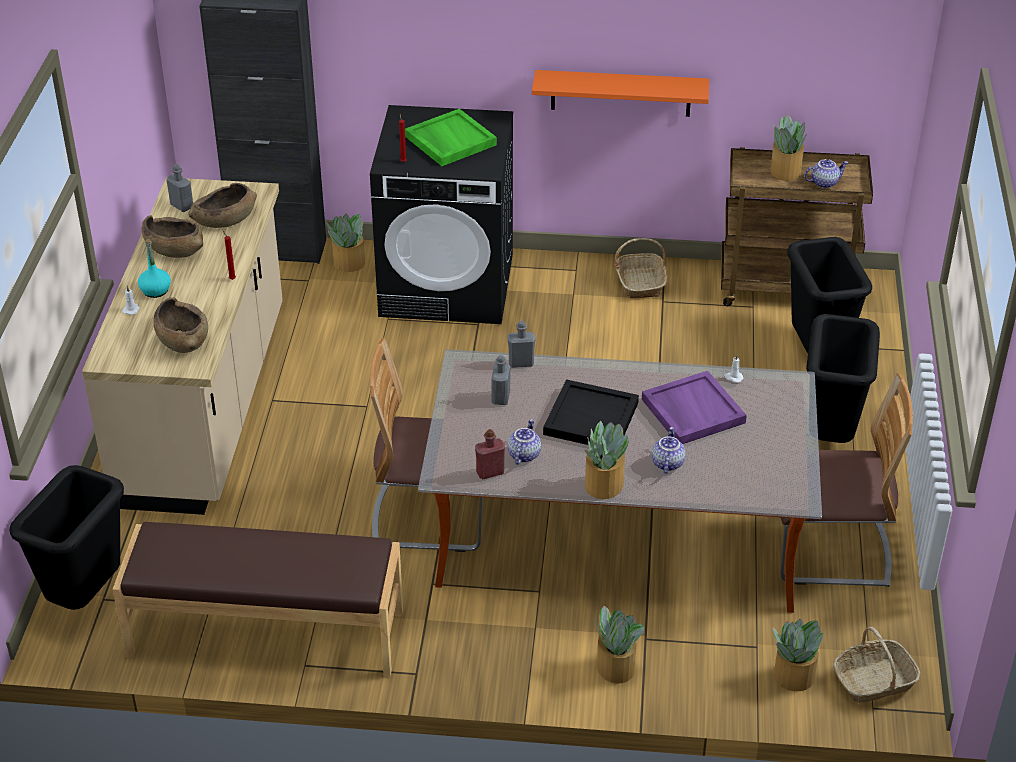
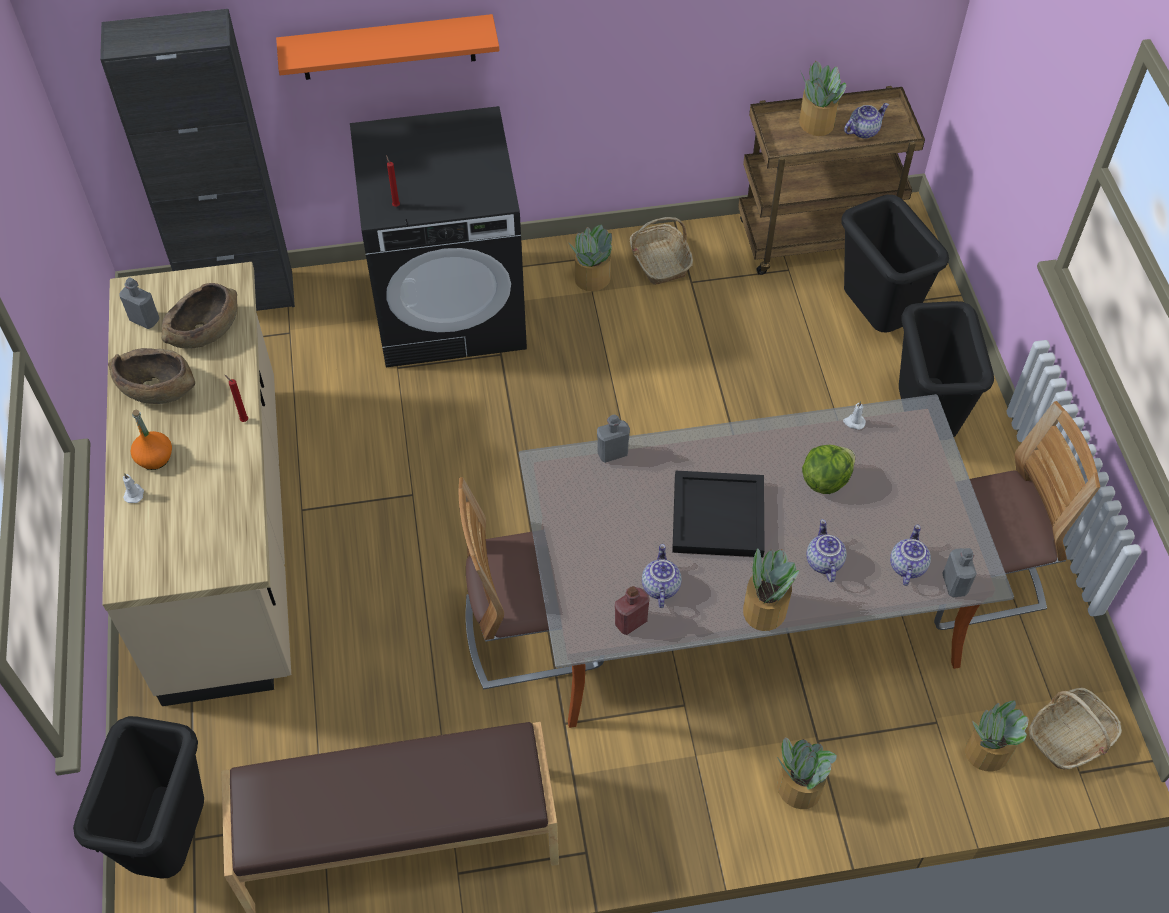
camera: 15 degrees left, 15 degrees up
(155, 290) = (155, 458): turquoise bottle -> orange bottle
(182, 339) = (213, 526): brown bowl -> none
(348, 263) = (328, 299): potted plant -> potted plant (591, 278)
(449, 140) = (440, 163): green tray -> none
(500, 398) = (606, 509): grey bottle -> grey bottle (954, 584)
(620, 93) = (622, 65): orange shelf -> orange shelf (388, 47)
(692, 411) = (825, 480): purple tray -> lettuce
(737, 478) = (906, 565): none -> teapot

